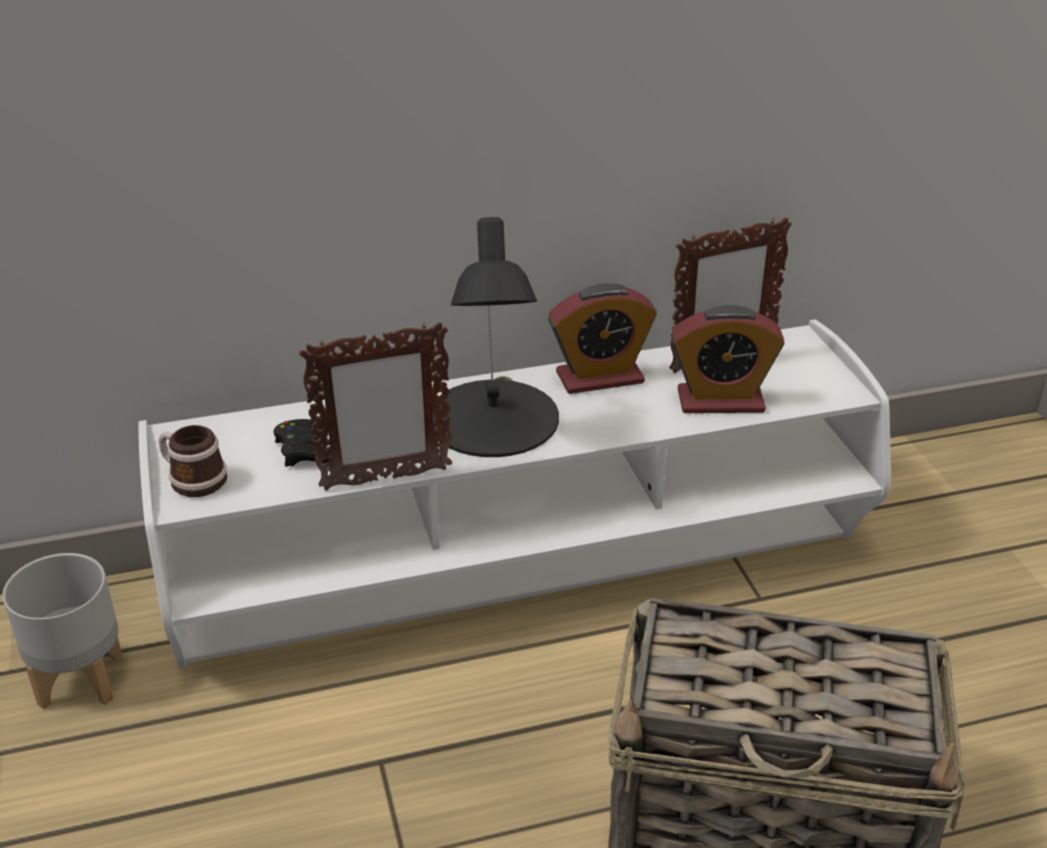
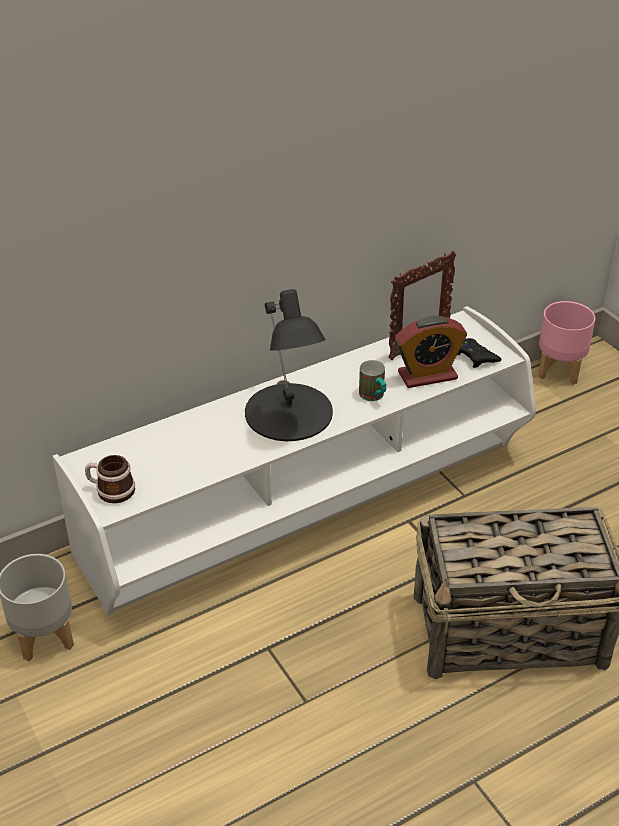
camera: 15 degrees left, 5 degrees up
(305, 450) = (176, 456): black game controller -> black game controller (475, 356)
(385, 479) = (238, 467): picture frame -> none
(600, 378) = (345, 371): alarm clock -> none
(627, 417) = (374, 397): none -> mug
(962, 449) = (558, 370): none -> pink planter

